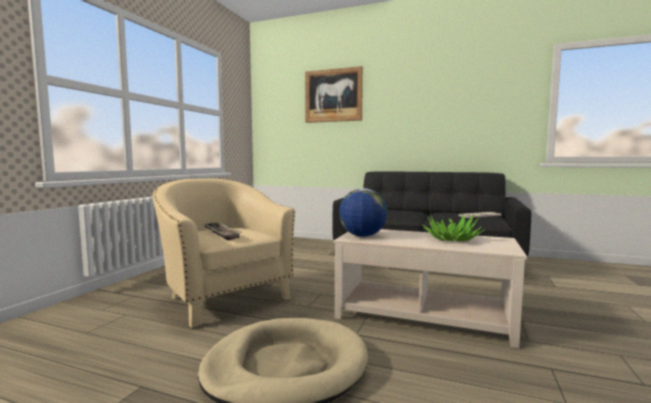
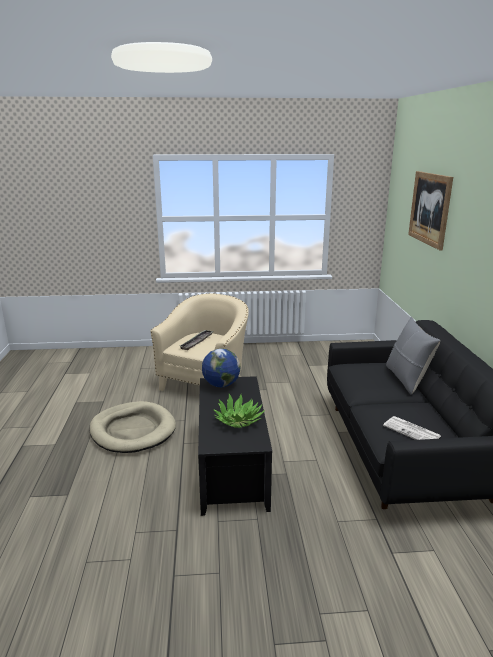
camera: 65 degrees right, 15 degrees up
(398, 209) = (407, 379): none -> grey pillow
(423, 315) = (232, 466): beige coffee table -> black coffee table

